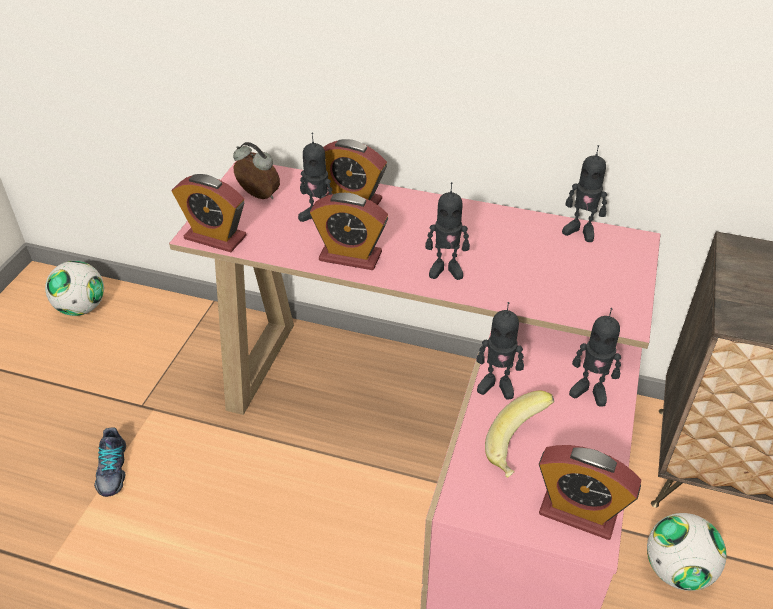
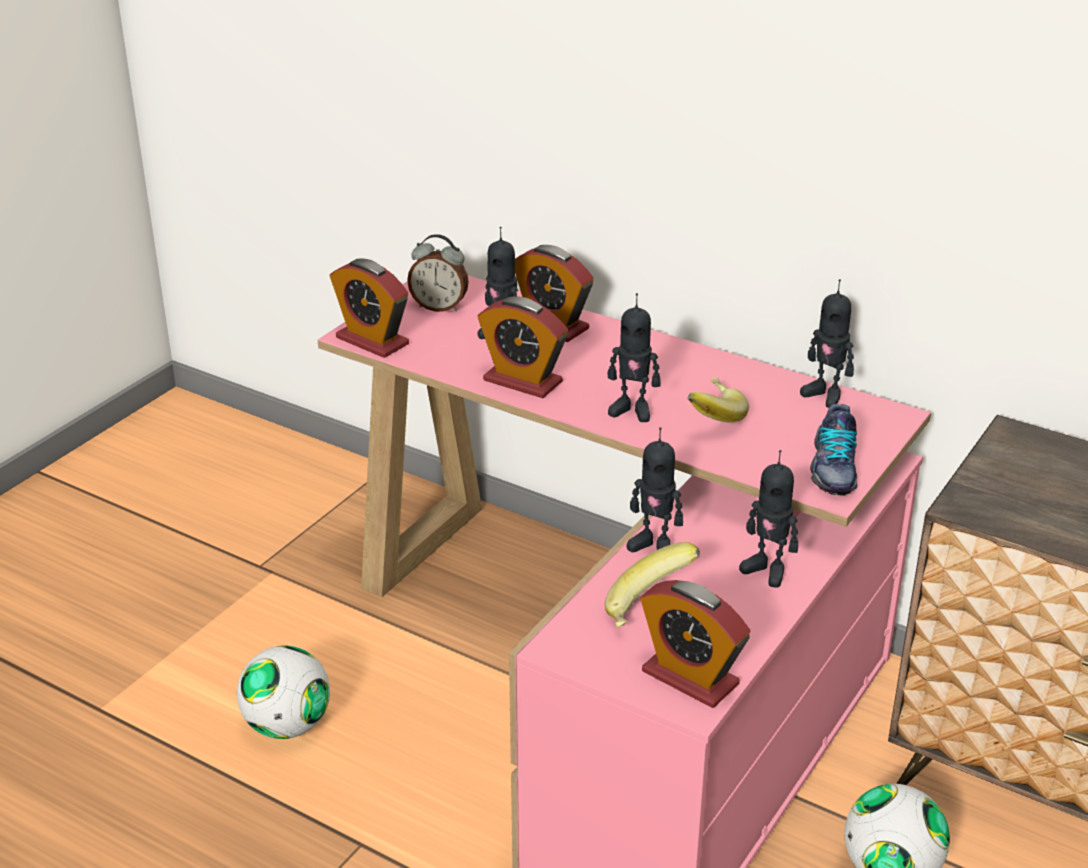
camera: 15 degrees right, 10 degrees down
(82, 308) = (220, 448): football -> football (287, 726)
(112, 470) = (202, 627): shoe -> shoe (832, 468)
(258, 196) = (439, 307): alarm clock -> alarm clock turned 150 degrees clockwise
(507, 266) = (710, 417): none -> banana

